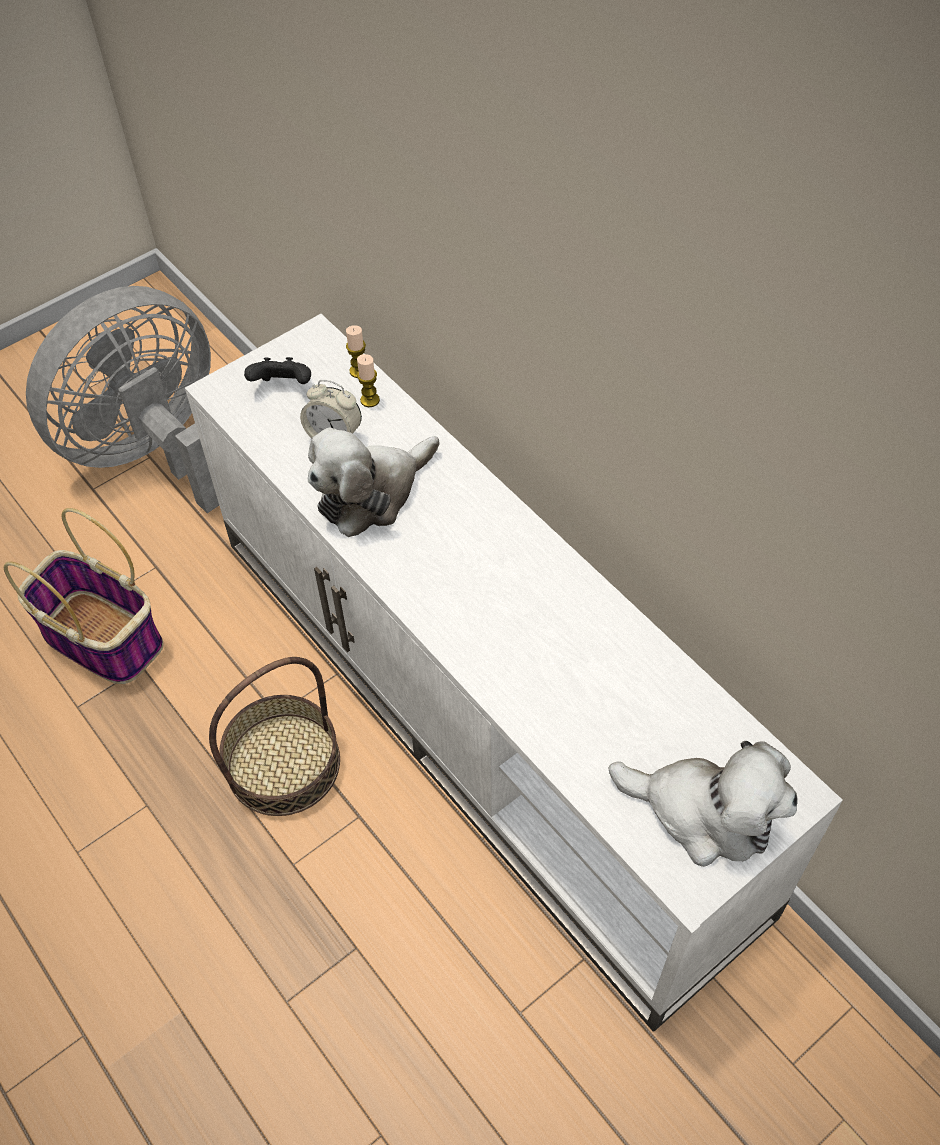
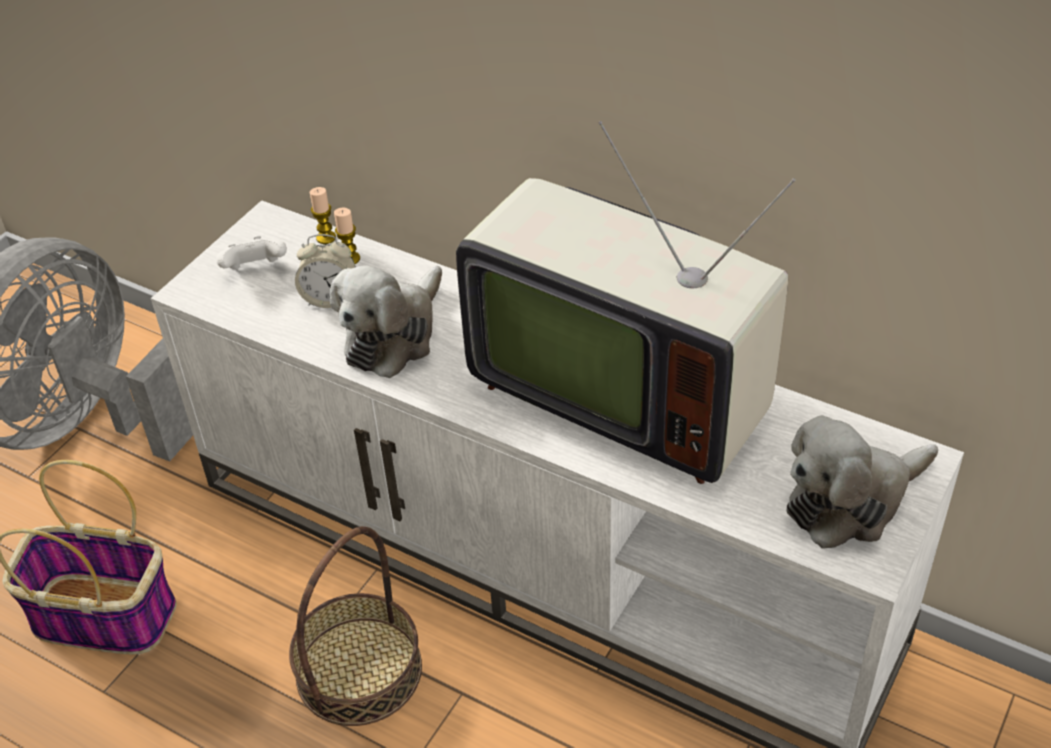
camera: 20 degrees left, 10 degrees down
(283, 387) = (255, 270): black game controller -> white game controller
(547, 619) = (621, 390): none -> television
(705, 812) = (851, 501): plush toy -> plush toy turned 150 degrees clockwise

